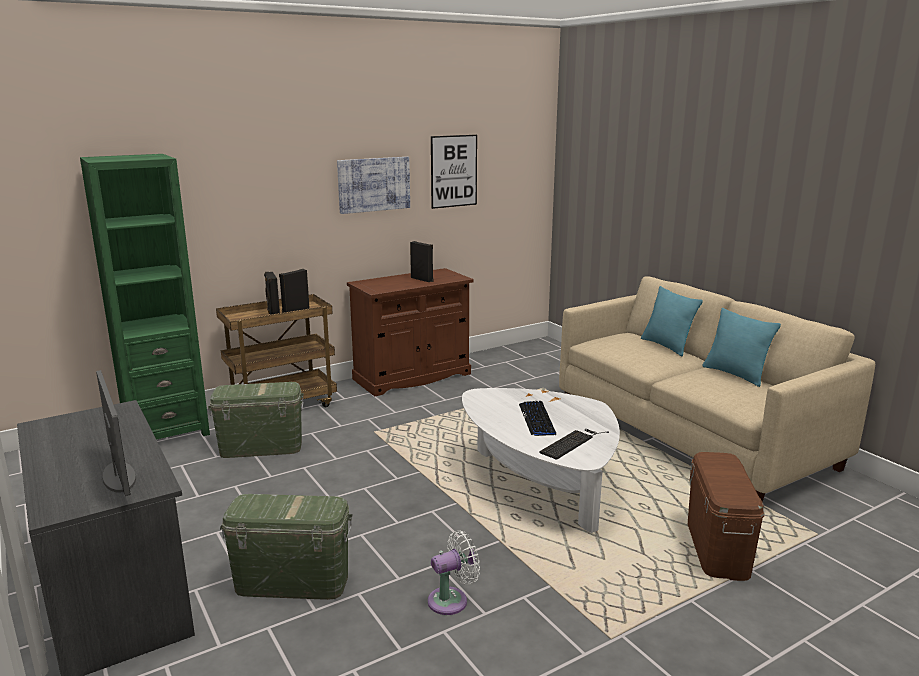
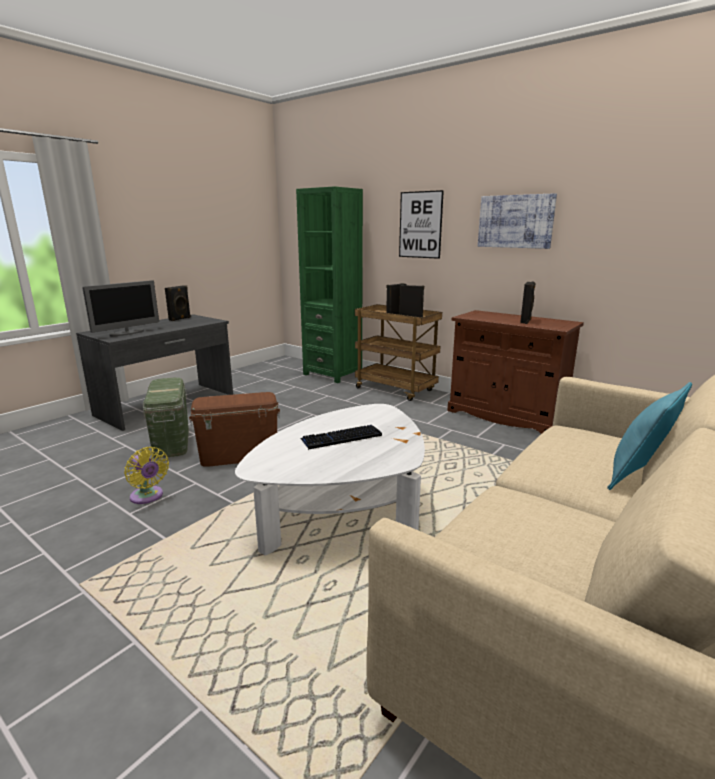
camera: 70 degrees right, 0 degrees up
(51, 434) = (180, 319): none -> black speaker
(261, 447) = (331, 398): green storage box -> none
(452, 600) = (148, 497): white fan -> yellow fan
(454, 171) = (616, 212): picture -> picture (420, 225)
(572, 442) = (294, 459): keyboard -> none
(716, 548) = (251, 664): brown storage box -> brown storage box (239, 455)
(735, 374) = (595, 546): turquoise pillow -> none

